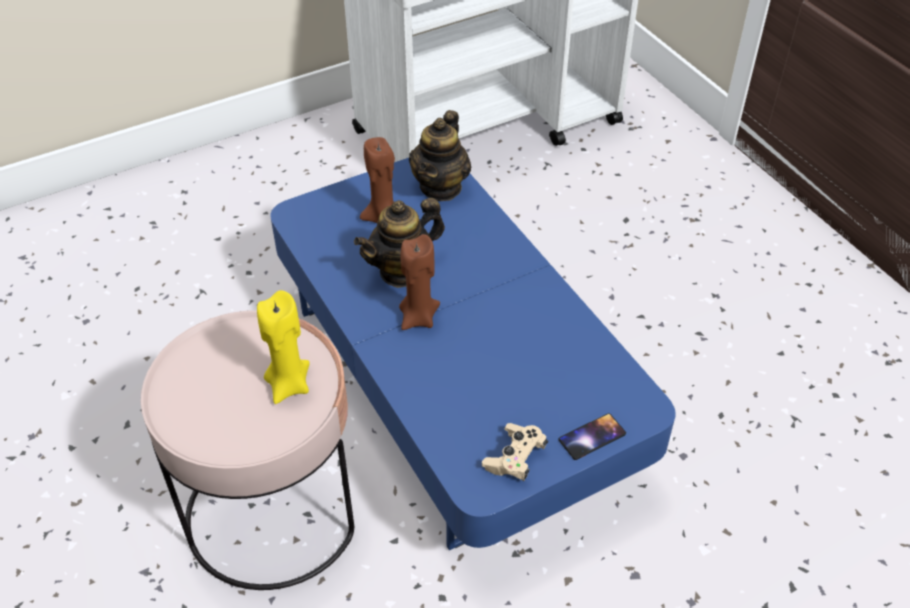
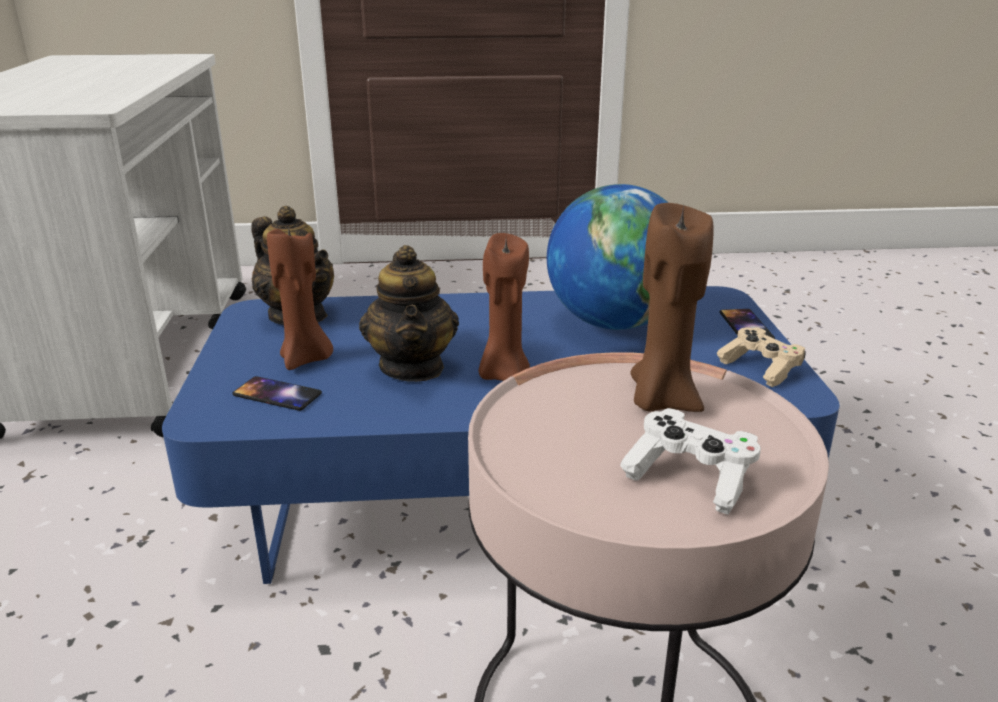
camera: 65 degrees left, 20 degrees down
(209, 413) = (690, 477): none -> white game controller
(289, 385) = (661, 400): yellow candle -> brown candle
(335, 228) = (277, 394): none -> phone
(540, 352) = (613, 323): none -> globe

